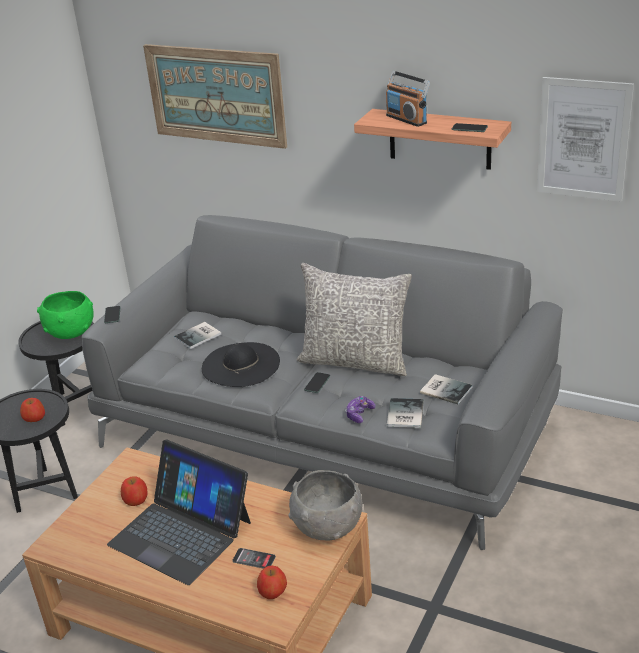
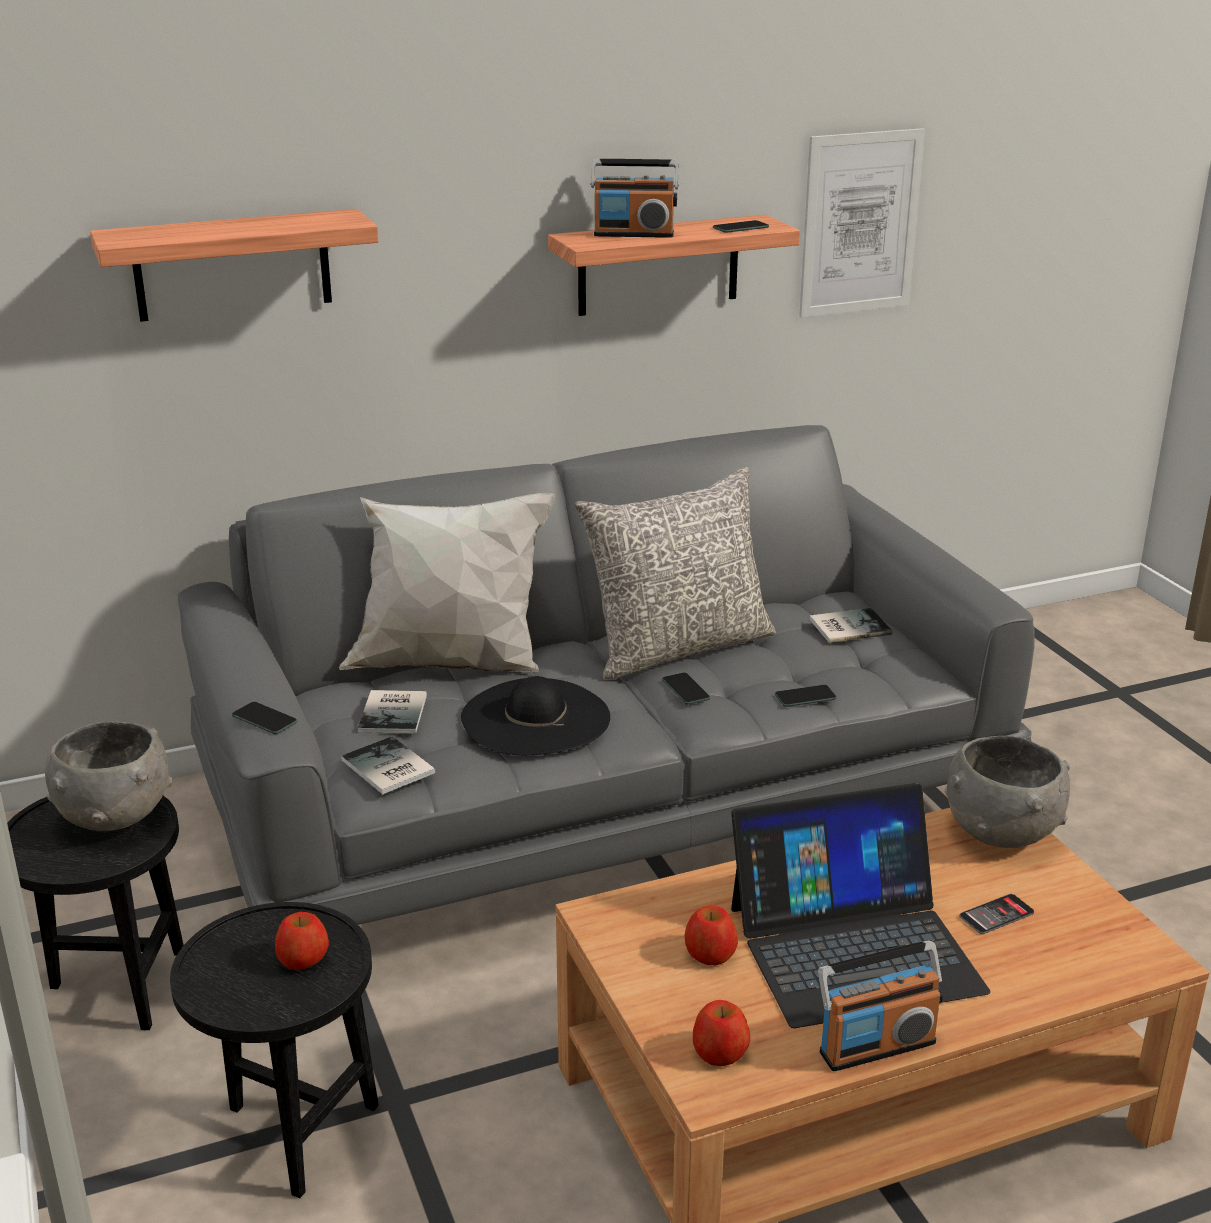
camera: 50 degrees left, 5 degrees down
(71, 332) = (115, 815): green bowl -> grey bowl
(118, 572) = (876, 1046): none -> radio
(215, 95) = (232, 265): picture -> shelf
(255, 324) = (452, 665): none -> white pillow
(272, 591) = (1085, 931): apple -> apple (720, 1051)
(359, 414) = (805, 697): game controller -> phone
(403, 414) = (854, 672): book -> book (387, 768)

